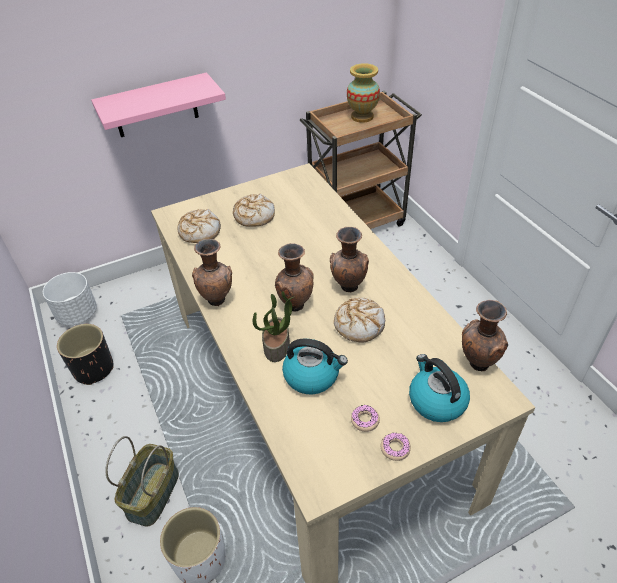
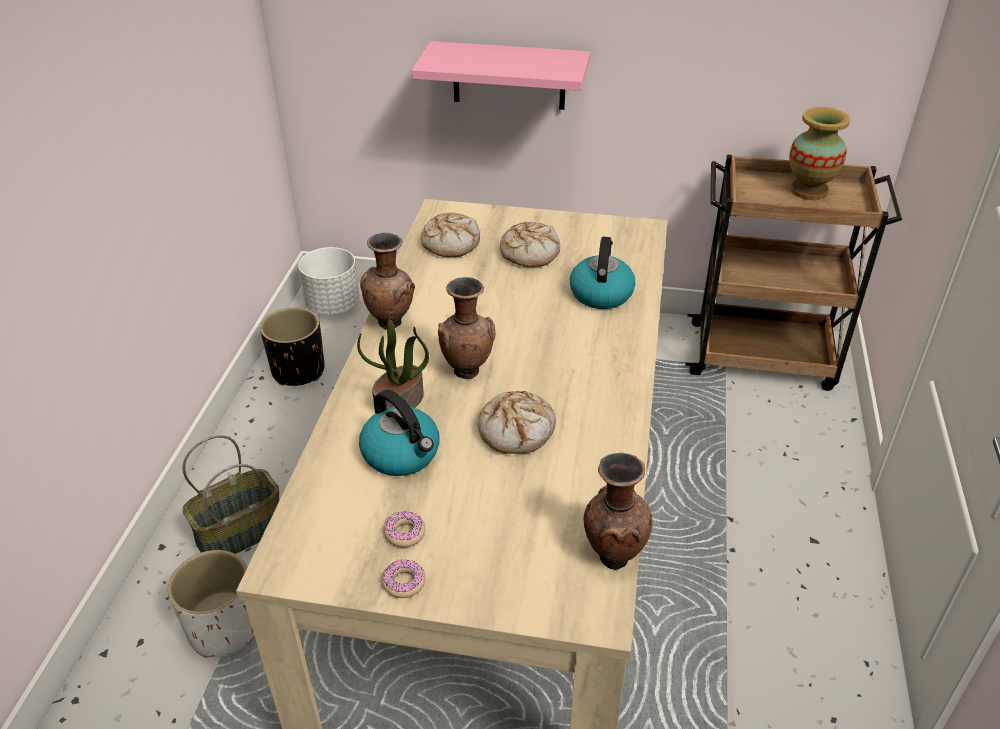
camera: 35 degrees right, 5 degrees down
(348, 287) = (550, 384): brown vase -> none
(436, 400) = (510, 564): kettle -> kettle (601, 293)

